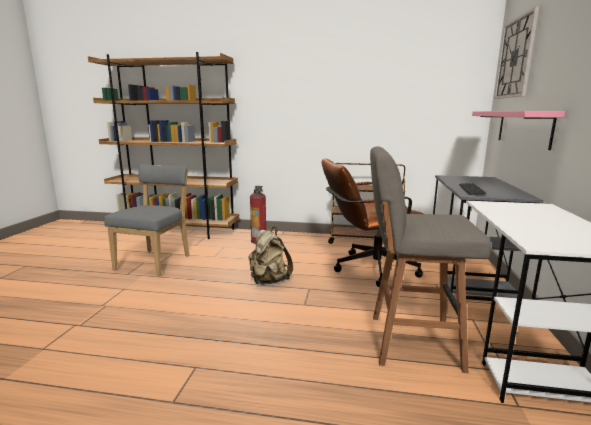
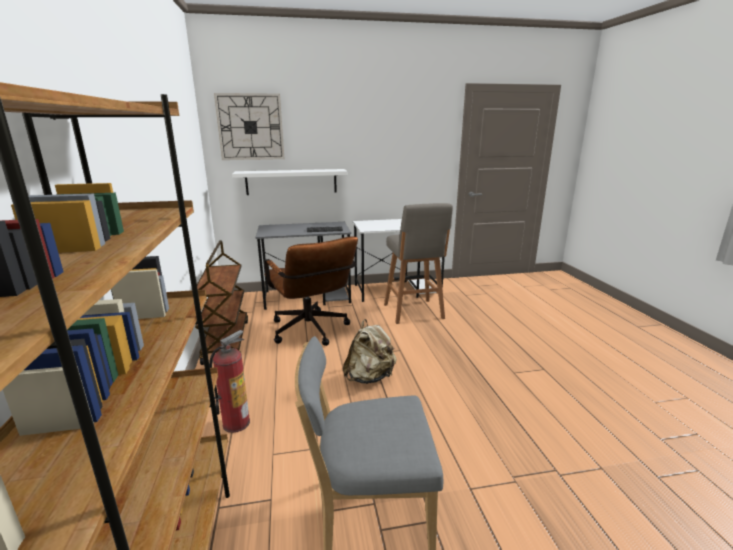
camera: 110 degrees left, 5 degrees up
(523, 128) = (291, 182): pink shelf -> white shelf

